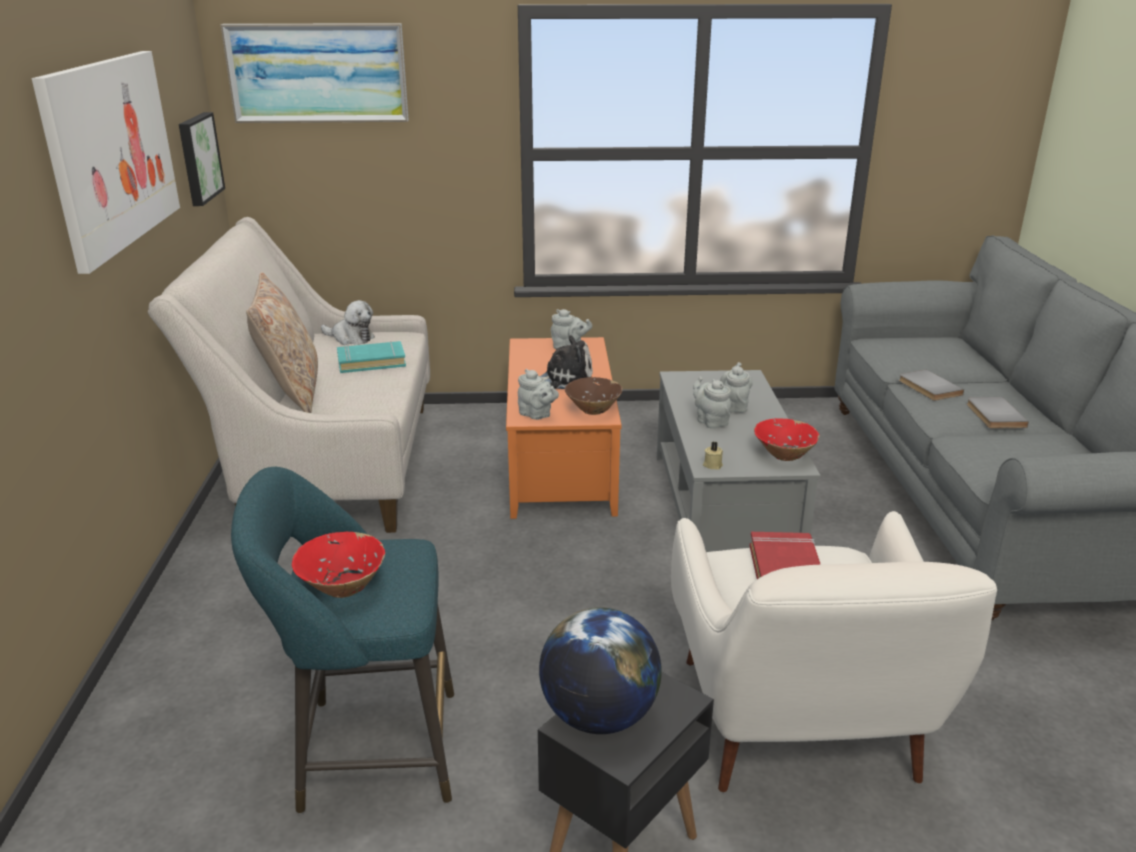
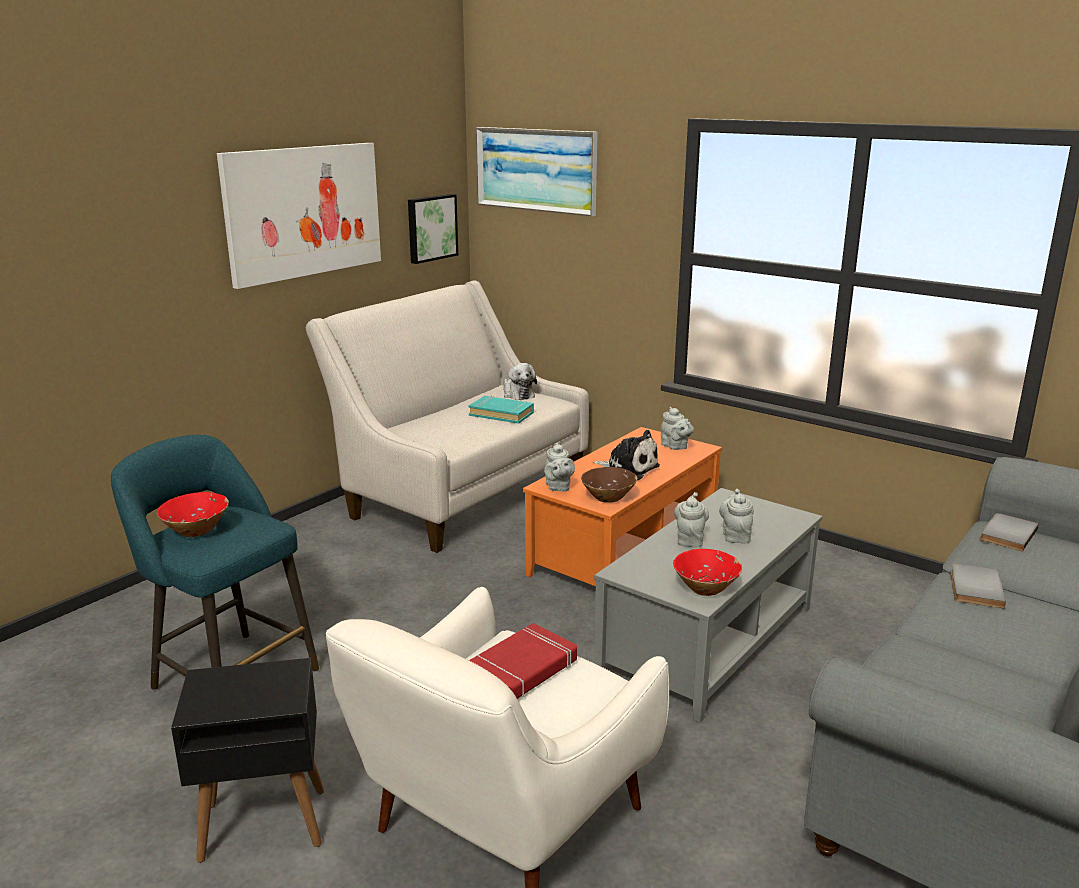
camera: 40 degrees right, 5 degrees down
(292, 392) = (418, 419): beige pillow -> none
(599, 716) = (227, 682): globe -> none
(712, 465) = (626, 571): beige candle -> none
(734, 406) = (735, 536): grey teapot -> grey teapot turned 45 degrees counterclockwise
(993, 415) = (1005, 639): grey book -> grey book (1006, 534)

